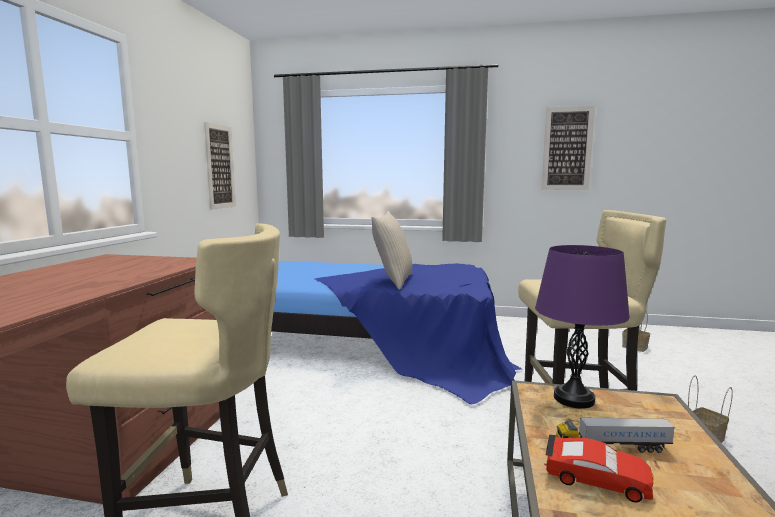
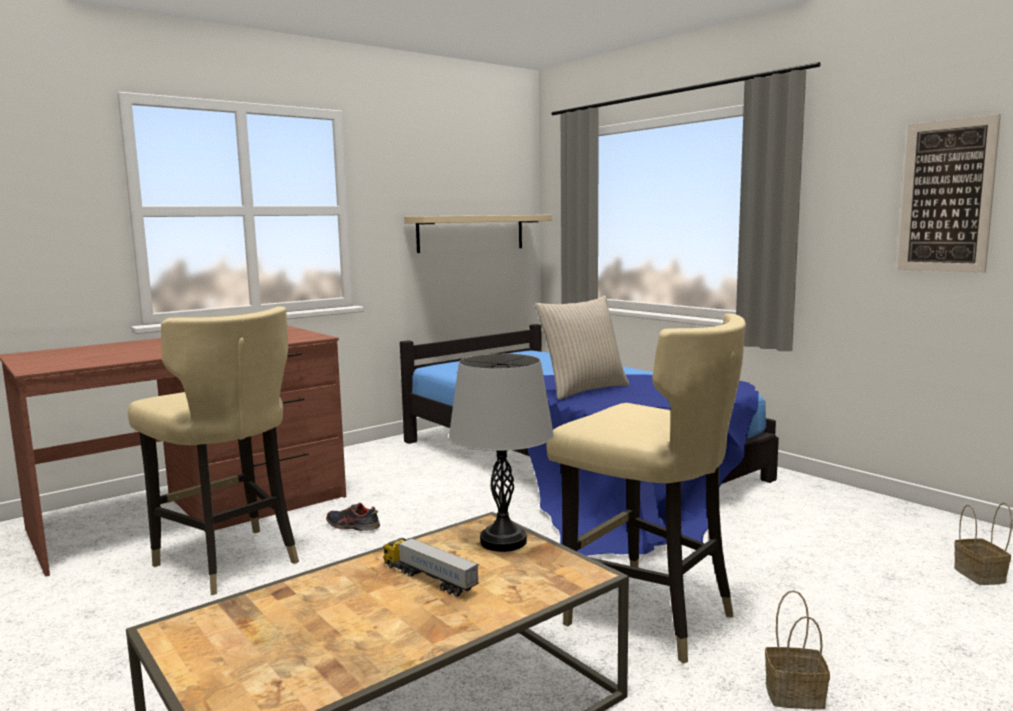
camera: 40 degrees right, 0 degrees up
(220, 166) = (471, 233): picture -> beige shelf
(280, 439) = (352, 526): none -> shoe
(574, 399) = (503, 541): purple table lamp -> grey table lamp
(596, 478) = (360, 586): red toy car -> none

